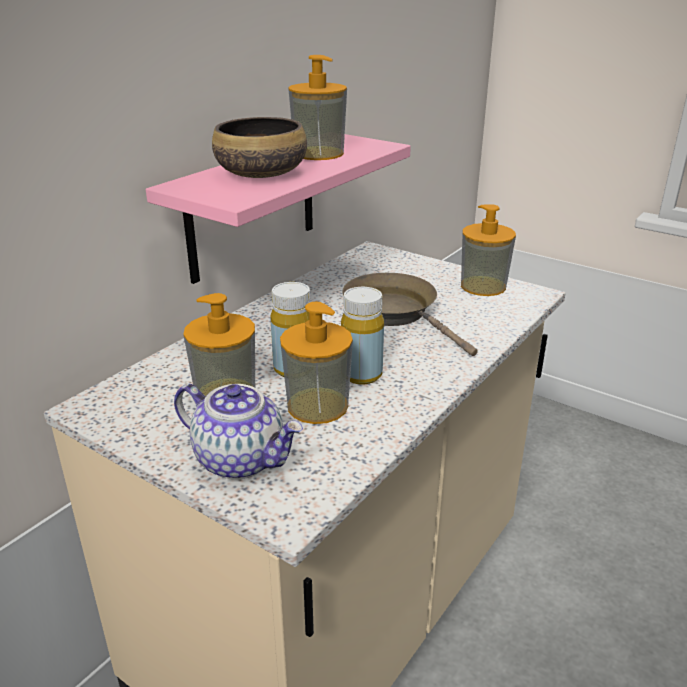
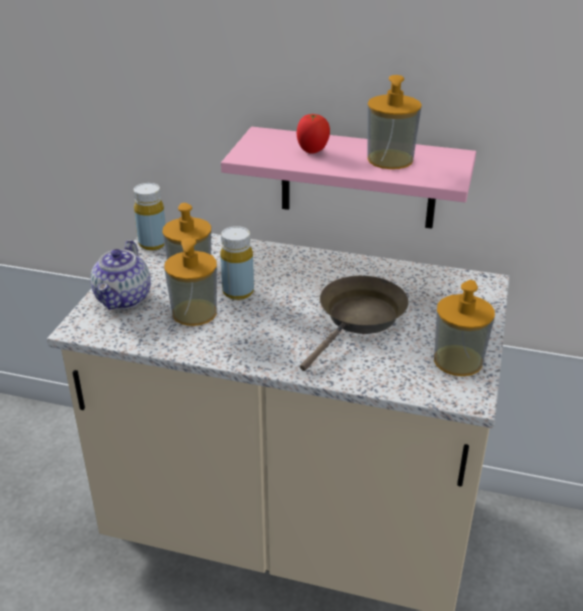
camera: 70 degrees right, 5 degrees up
(262, 173) = (312, 151): bowl -> tomato
(361, 374) = (245, 322): yellow bottle -> yellow bottle (153, 244)

